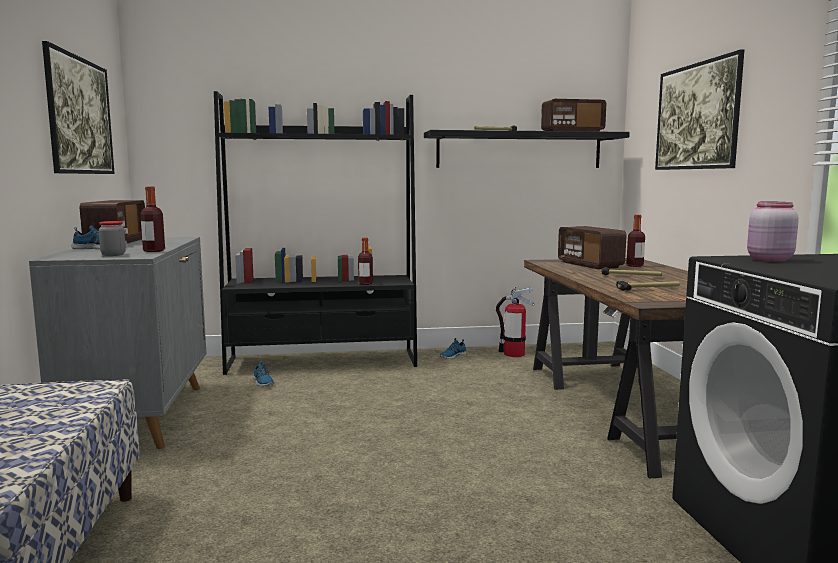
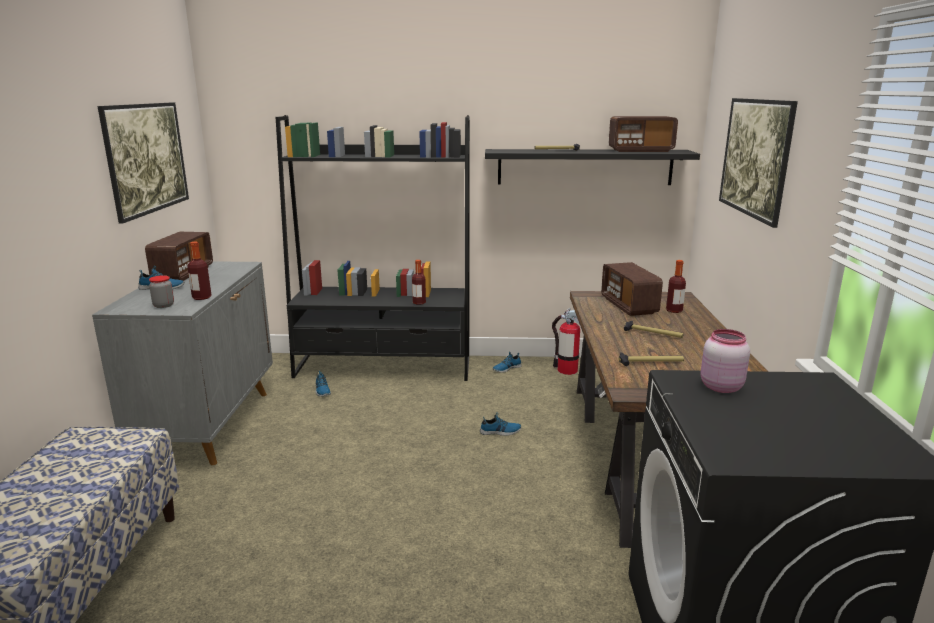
camera: 10 degrees right, 10 degrees up
(473, 401) = (500, 432): none -> shoe

